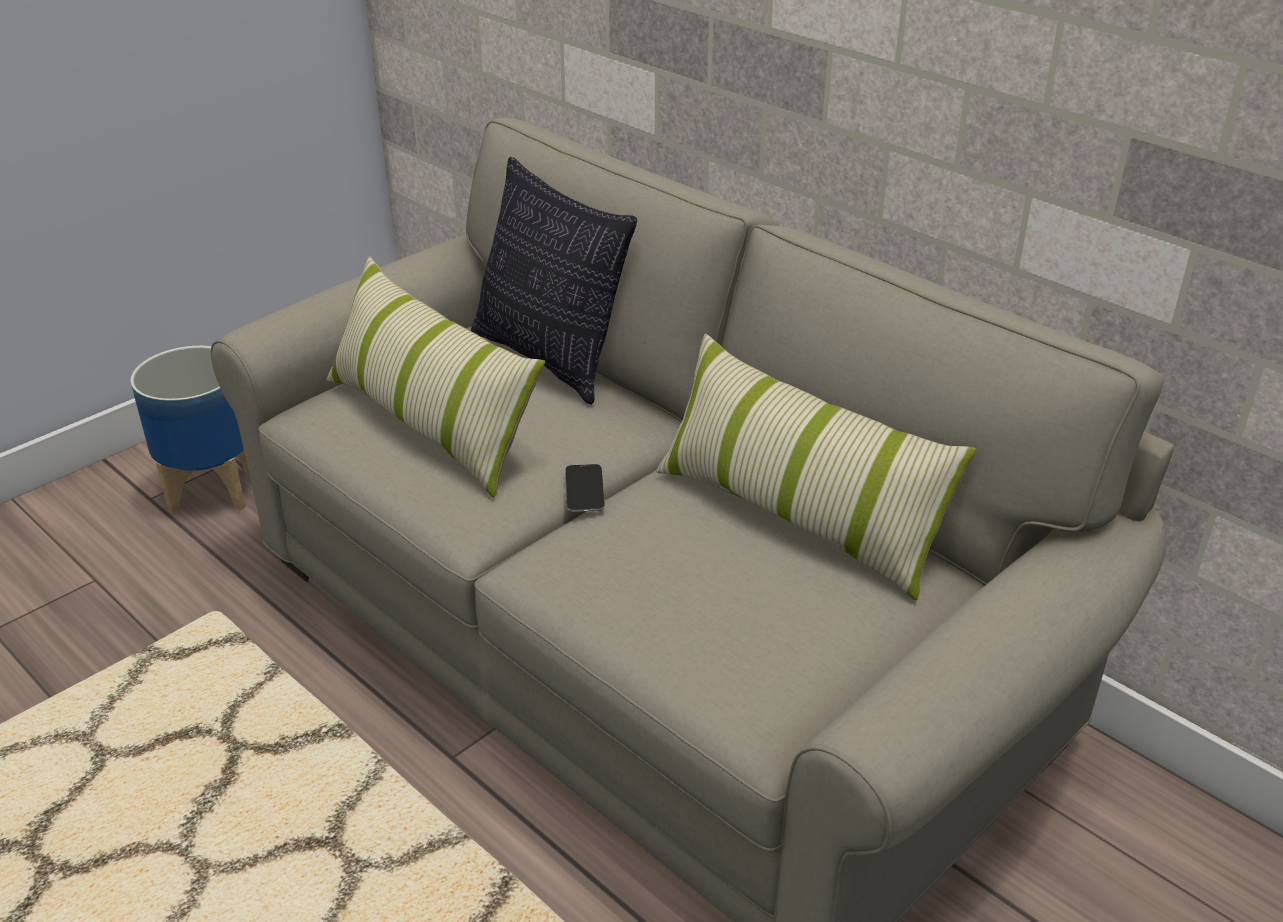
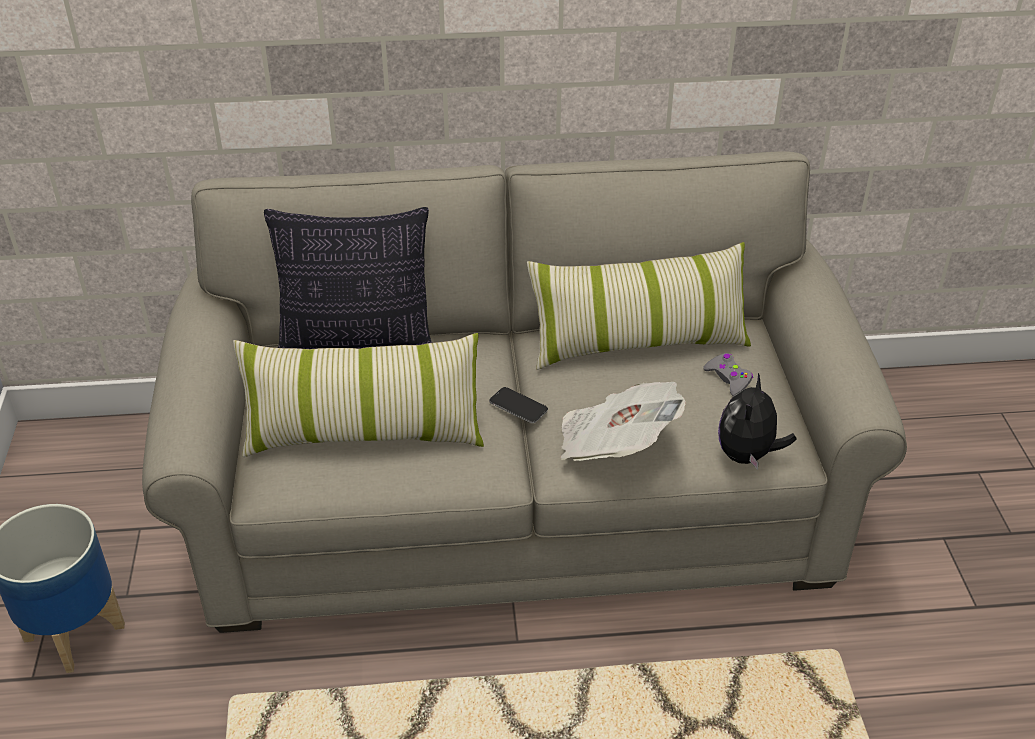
camera: 50 degrees left, 5 degrees up
(602, 581) = (615, 445): none -> newspaper
(714, 694) = (748, 455): none -> plush toy
(830, 612) = (728, 379): none -> grey game controller

